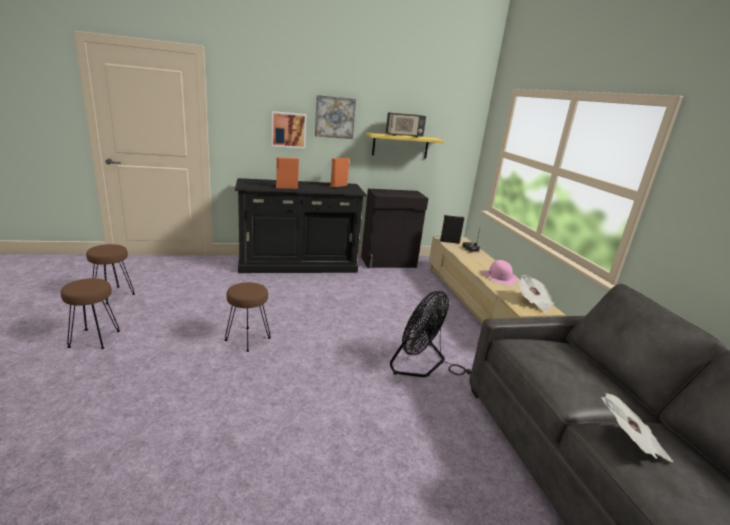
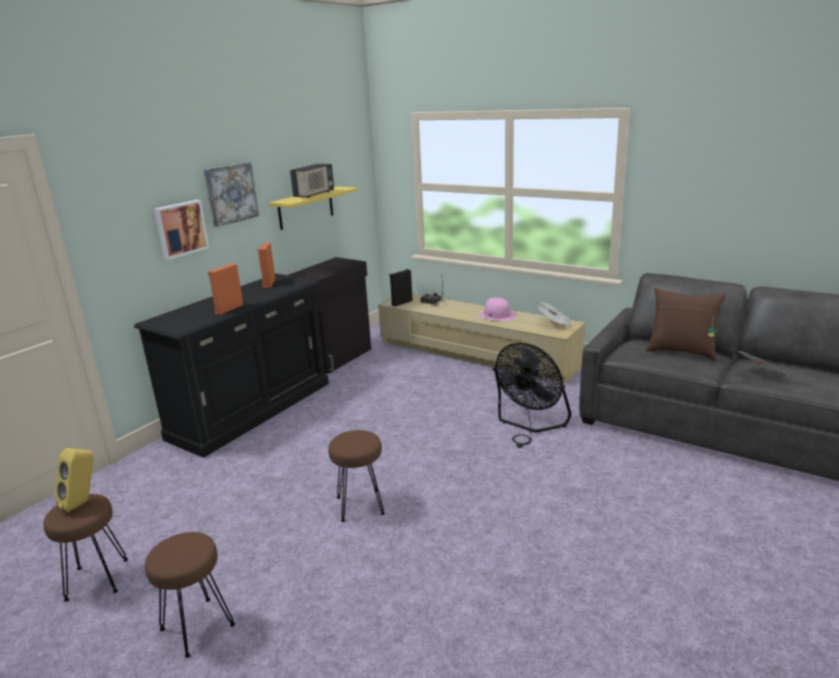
camera: 40 degrees left, 0 degrees up
(113, 248) = (83, 503): none -> yellow speaker
(427, 363) = (525, 423): black fan -> black fan turned 135 degrees clockwise
(581, 374) = (681, 352): none -> brown pillow

